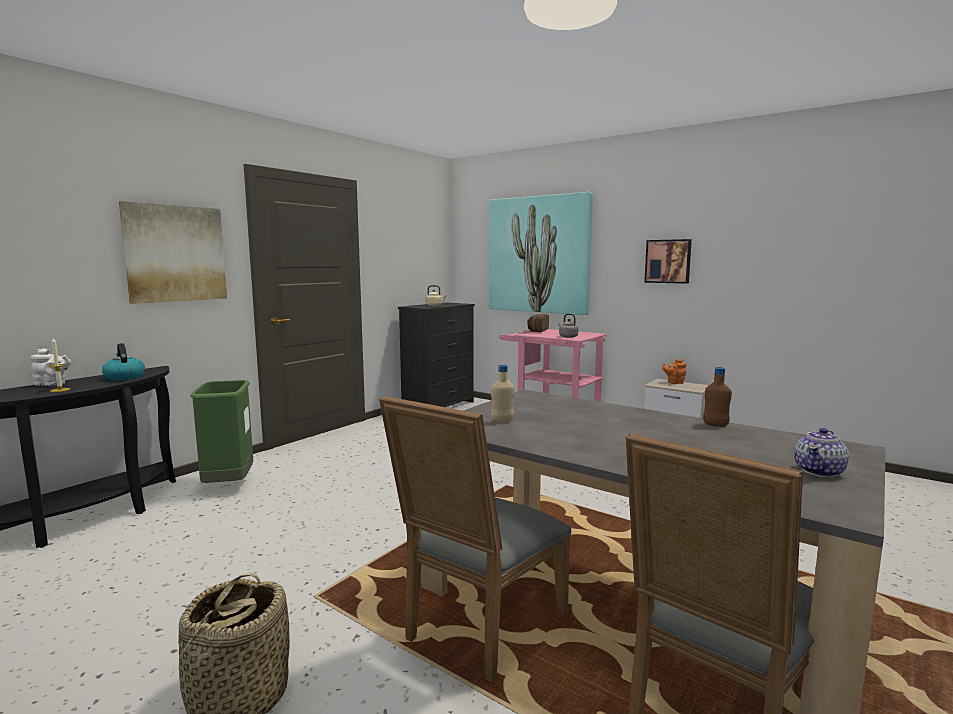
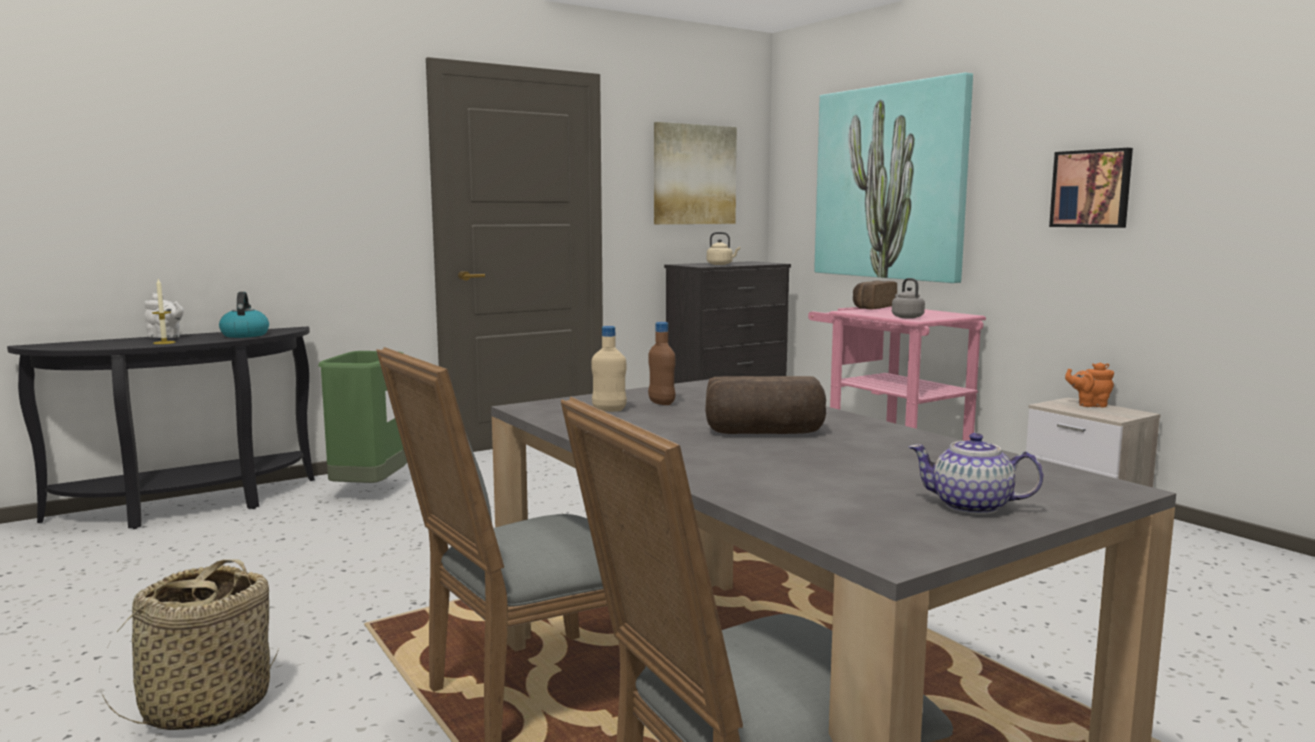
camera: 20 degrees right, 0 degrees up
(175, 253) = (327, 180): picture -> picture (694, 175)
(623, 429) = (764, 433): none -> bread
(715, 425) = (925, 440): brown bottle -> brown bottle (661, 403)
(820, 471) = (972, 507): teapot -> teapot turned 45 degrees clockwise

